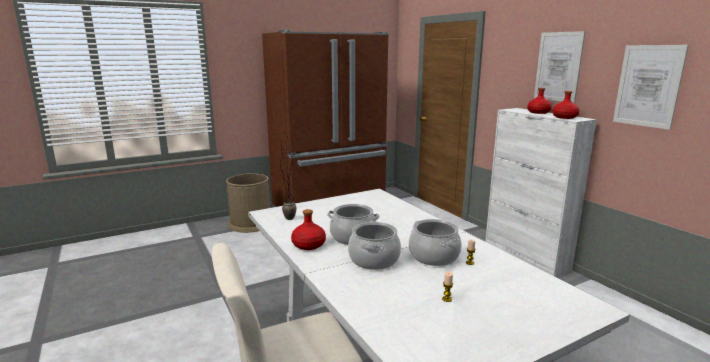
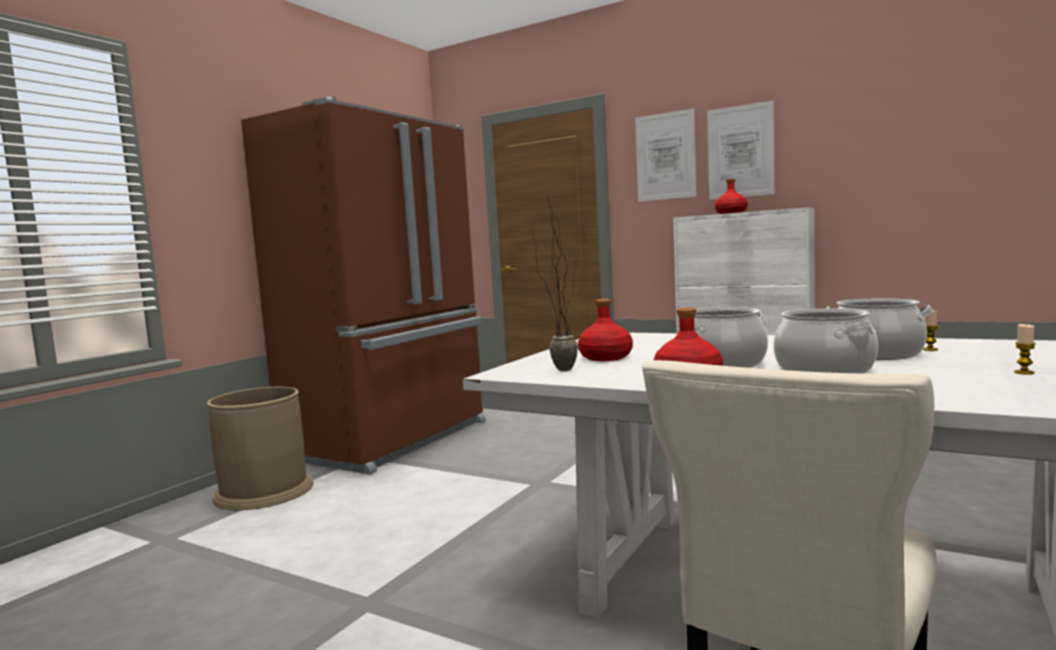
camera: 30 degrees left, 10 degrees down
(564, 117) = (779, 209): red bottle -> red bottle (606, 357)
(648, 86) = (874, 155): picture -> picture (665, 156)

